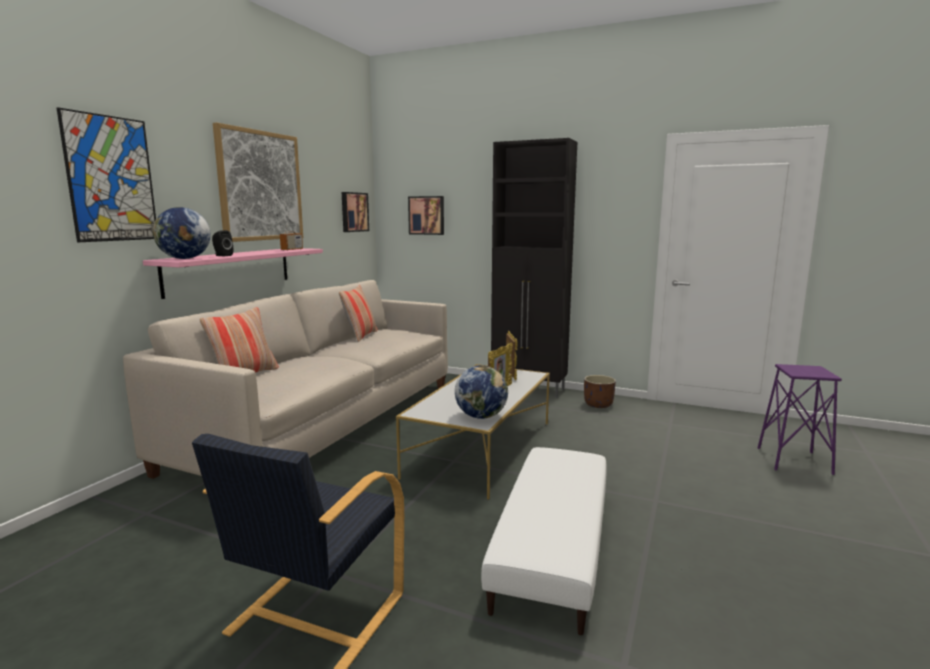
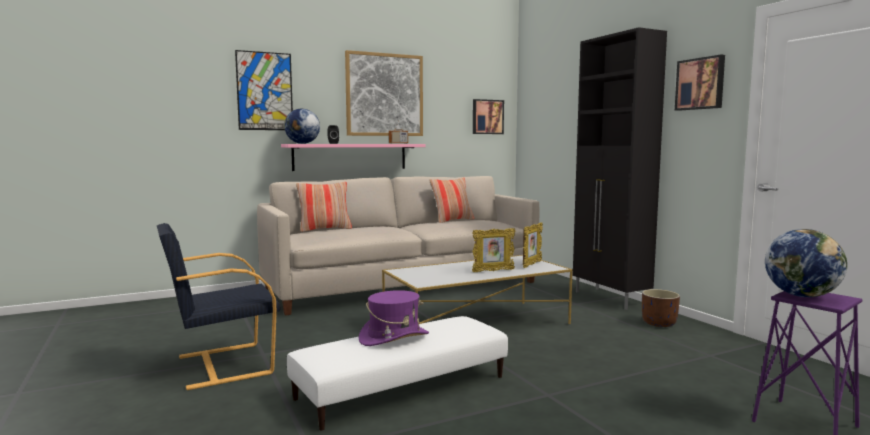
camera: 40 degrees right, 5 degrees down
(427, 215) = (549, 118): picture -> picture (700, 84)
(481, 416) = (434, 281): globe -> globe (802, 295)
(545, 496) = (394, 337): none -> purple hat

